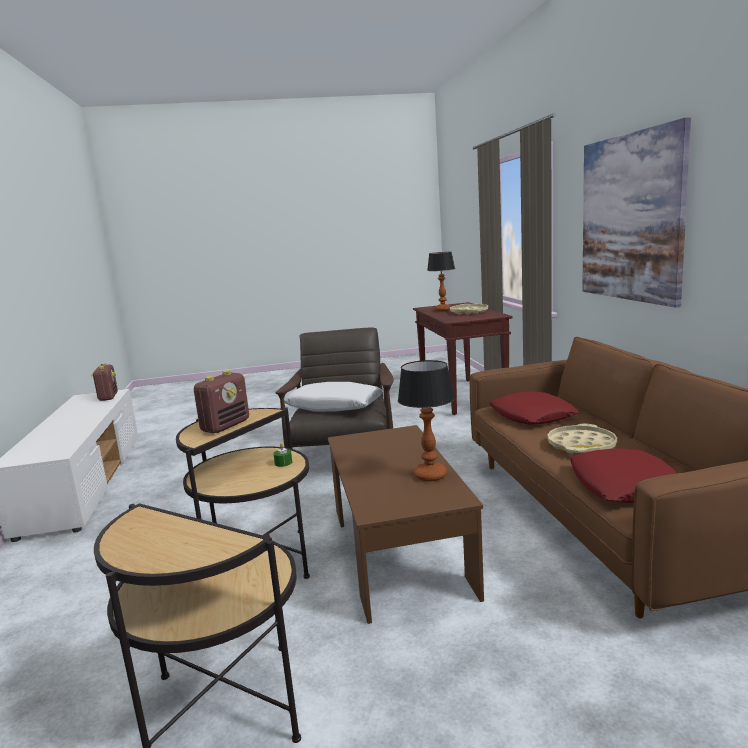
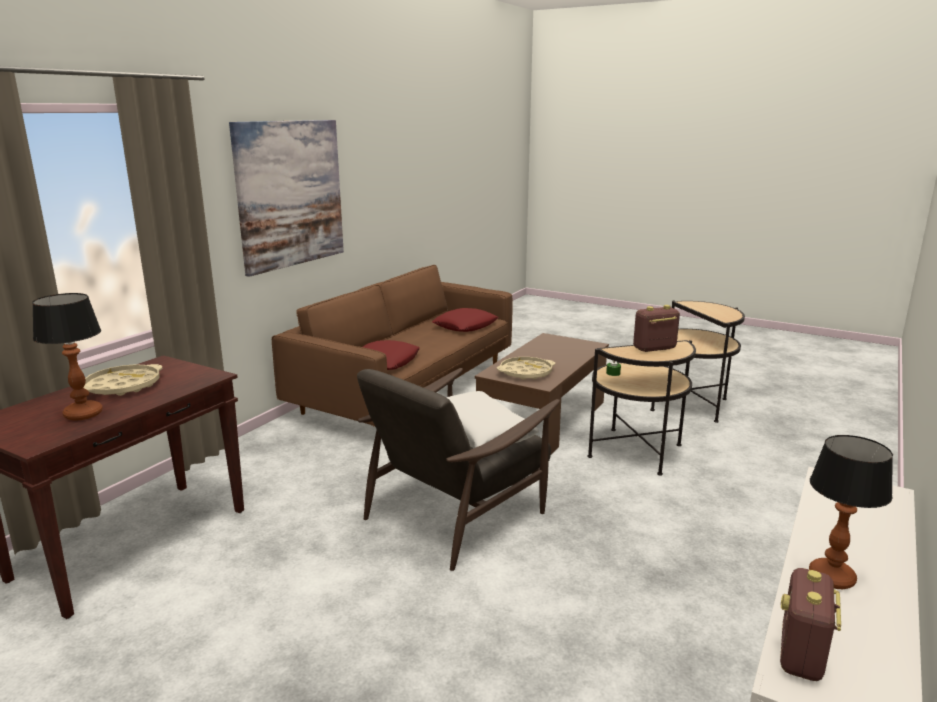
camera: 140 degrees left, 5 degrees up
(429, 475) = (539, 347): table lamp -> table lamp (832, 578)
(581, 445) = (427, 339): beige tray -> beige tray (525, 372)

